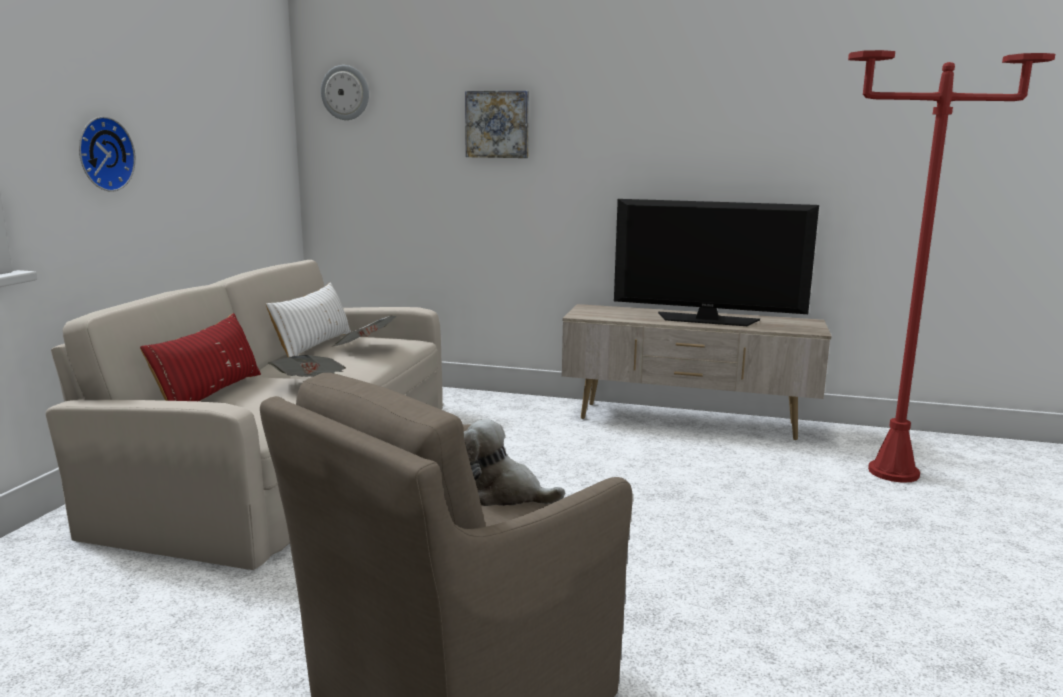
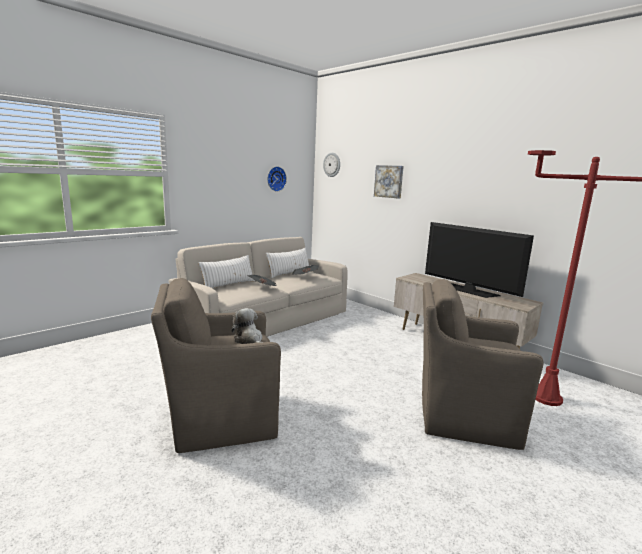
camera: 30 degrees right, 0 degrees up
(102, 154) = (213, 189): wall clock -> wall clock (275, 179)
(210, 394) = (228, 284): red pillow -> white pillow
(833, 536) = (462, 415): none -> brown armchair

